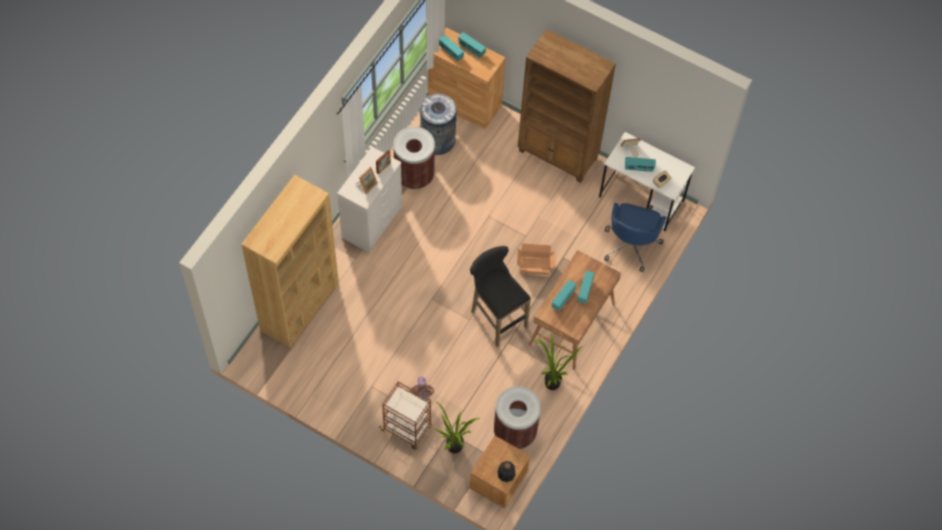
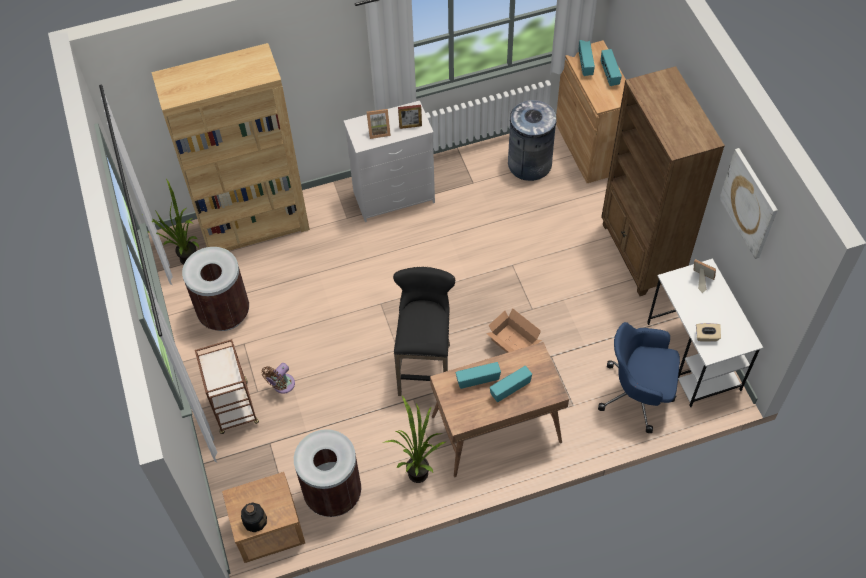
camera: 45 degrees right, 5 degrees down
(414, 175) = (475, 181): brown trash can -> brown trash can (224, 313)
(453, 450) = (256, 463): potted plant -> potted plant (185, 261)
(631, 244) = (638, 394): blue office chair -> blue office chair turned 45 degrees clockwise
(638, 168) = (693, 305): radio -> none
(650, 89) = (749, 203): none -> picture

